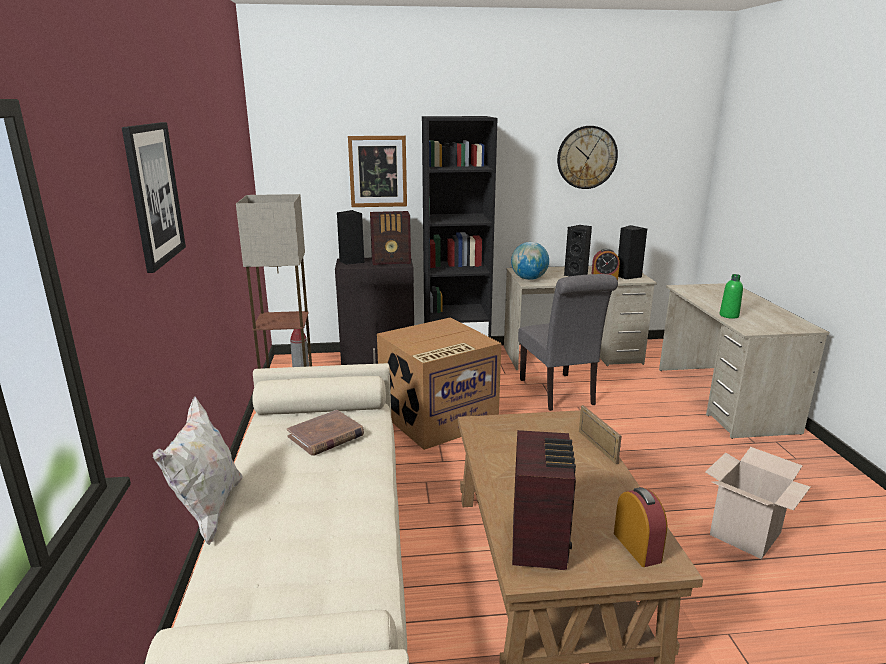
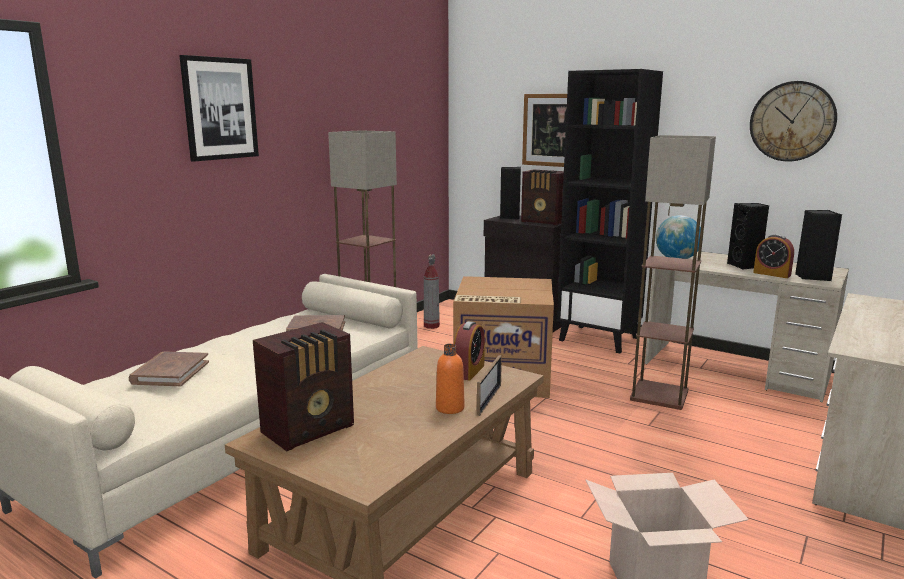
camera: 40 degrees right, 5 degrees down
(208, 511) = (185, 344): white pillow -> none
(273, 552) = (170, 372): none -> brown book
(559, 394) = (658, 395): grey chair -> floor lamp
(589, 466) = (450, 408): none -> orange bottle
(637, 547) = (364, 465): alarm clock -> alarm clock (469, 371)
(729, 315) = (859, 333): green bottle -> none

